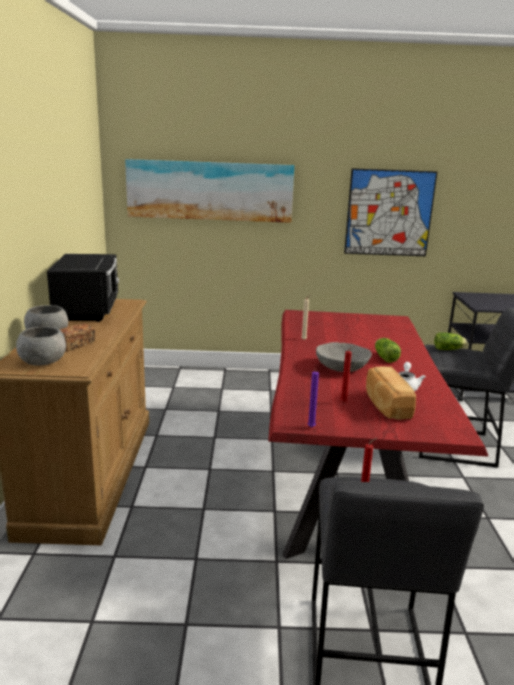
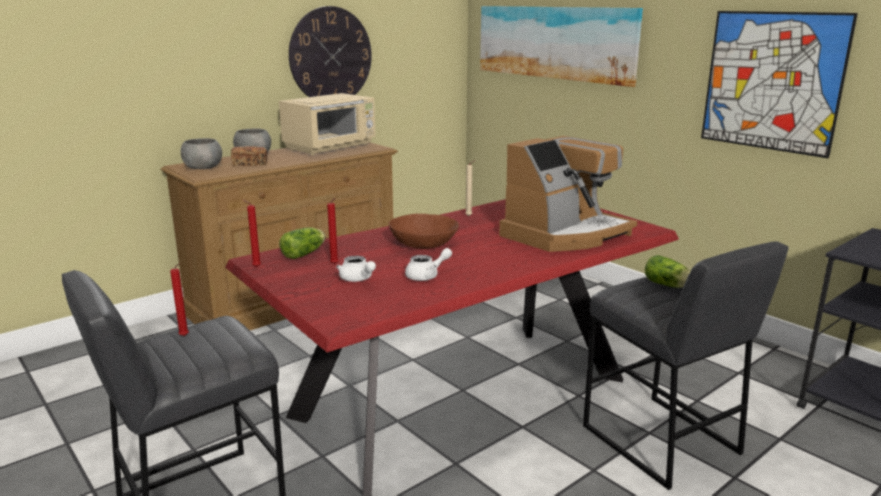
camera: 50 degrees right, 0 degrees up
(53, 216) = (330, 56): none -> wall clock
(88, 310) = (331, 147): black microwave -> beige microwave
(310, 428) = (255, 267): purple candle -> red candle
(341, 367) = (423, 244): grey bowl -> brown bowl
(379, 334) = (565, 234): none -> coffee machine
(385, 357) = (495, 251): lettuce -> lettuce (305, 253)
(386, 405) = (357, 279): bread -> white teapot

